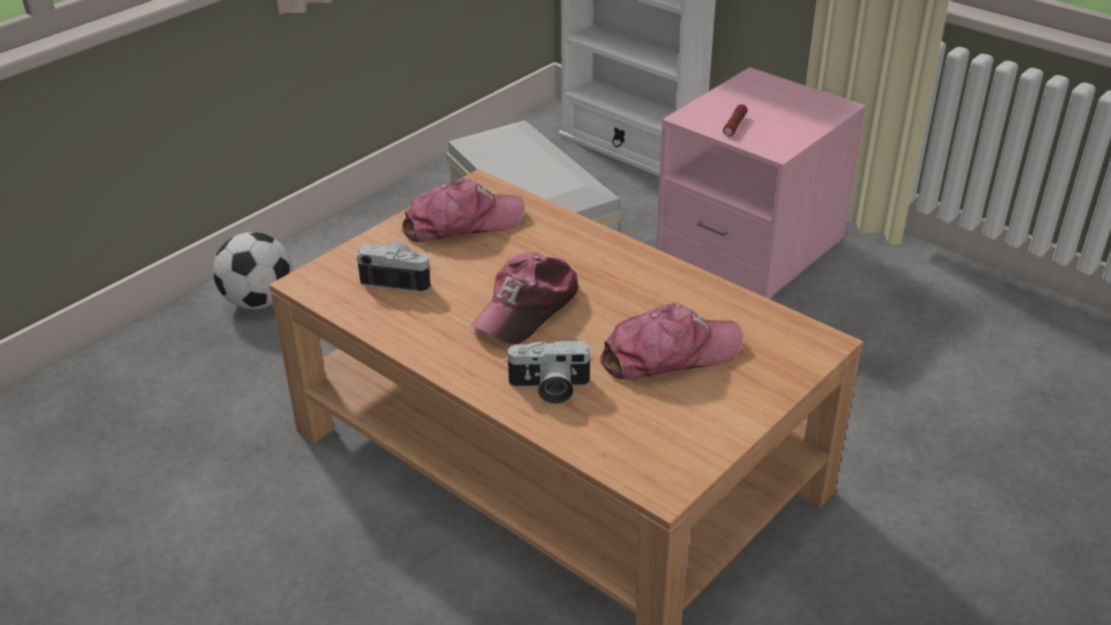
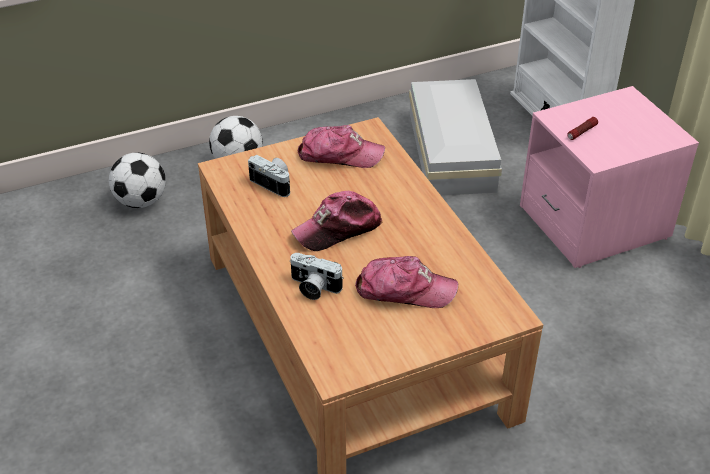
camera: 25 degrees right, 5 degrees up
(145, 388) = (141, 201): none -> football

